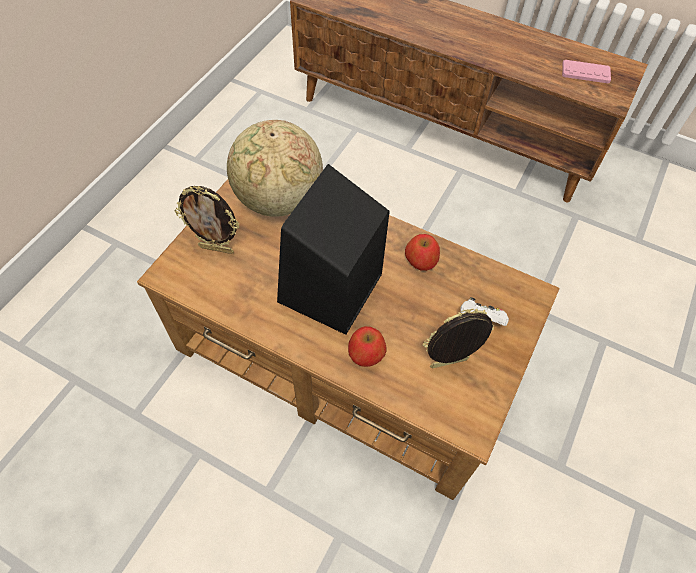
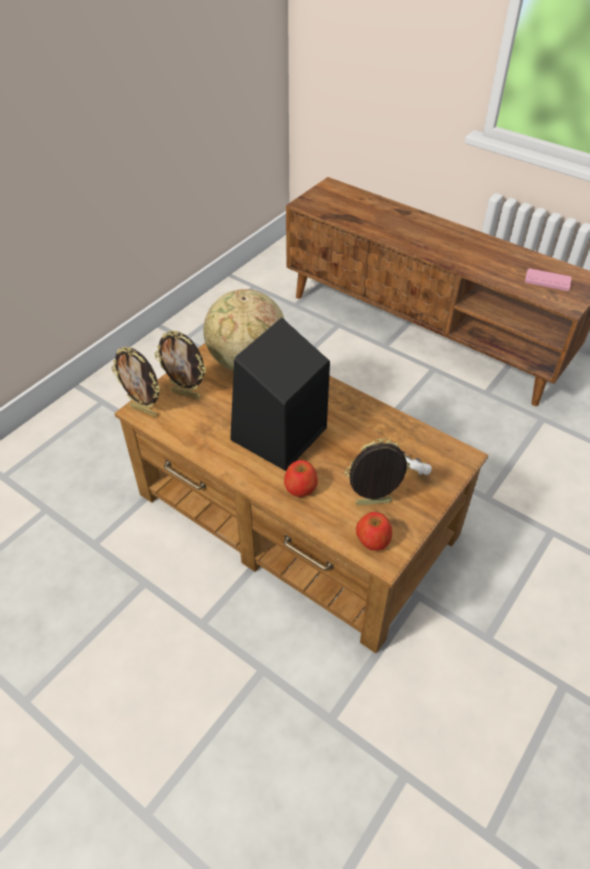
camera: 10 degrees right, 10 degrees down
(171, 275) = (144, 411): none -> picture frame
(421, 260) = (364, 420): apple -> apple (373, 539)

